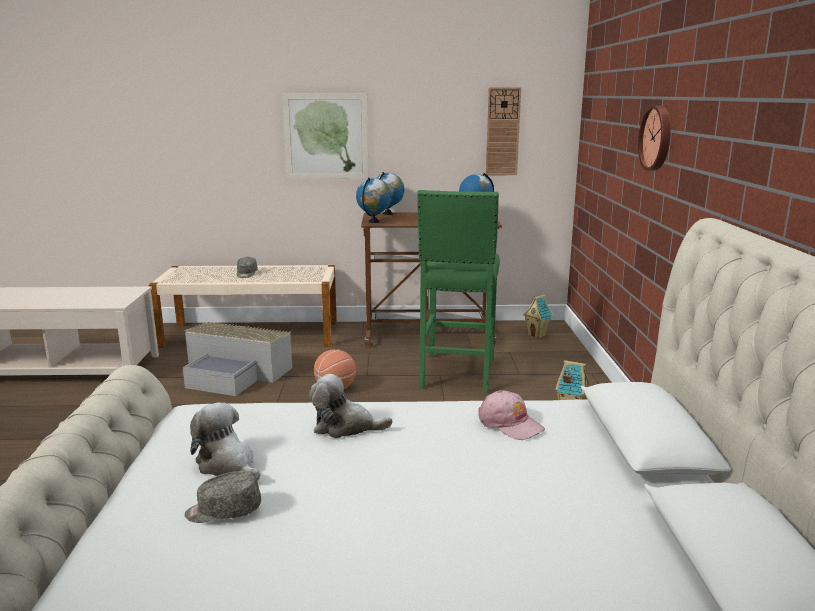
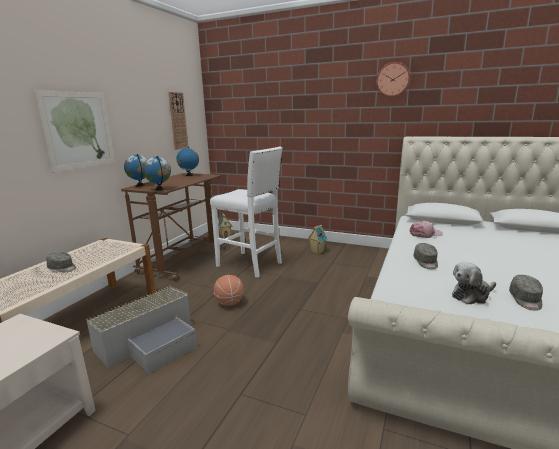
camera: 65 degrees left, 0 degrees up
(345, 427) = (426, 262): plush toy -> grey cap
(456, 374) = (250, 265): green stool -> white stool
(657, 138) = (320, 112): wall clock -> wall clock (393, 79)

